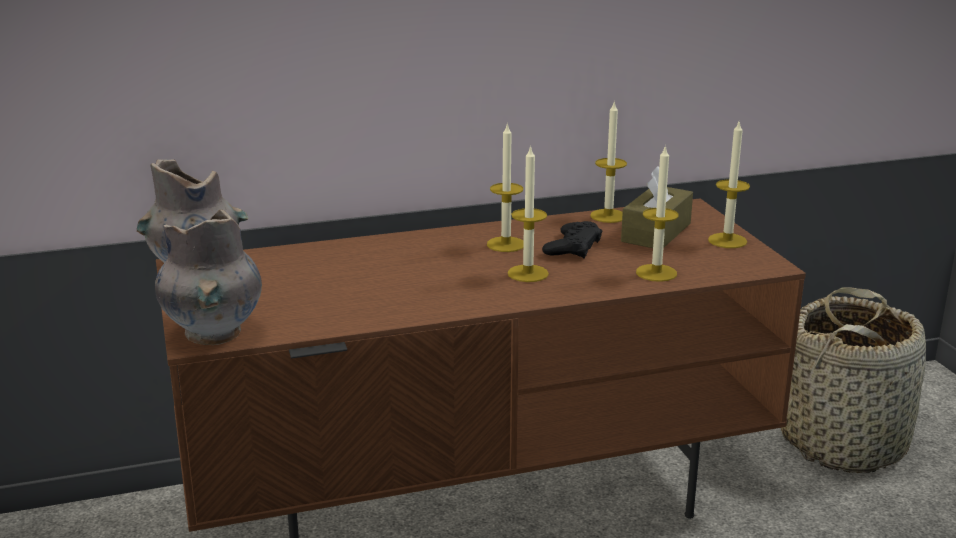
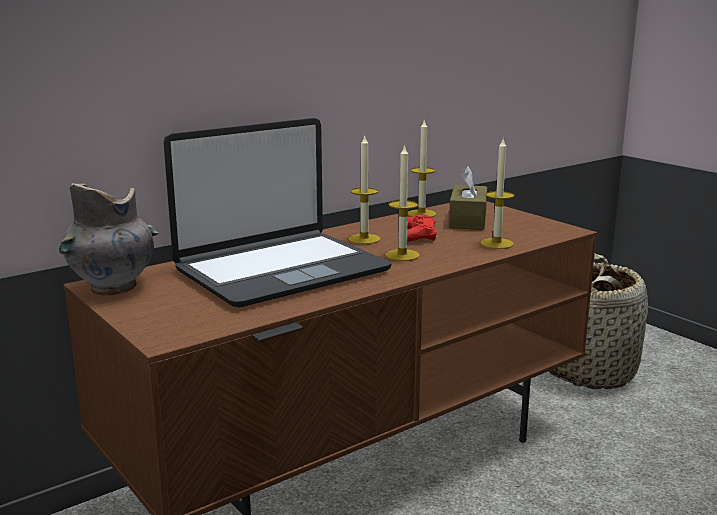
camera: 20 degrees left, 5 degrees down
(213, 333) = (174, 330): grey vase -> none
(377, 274) = (280, 270): none -> laptop
(572, 247) = (417, 235): black game controller -> red game controller
(727, 241) = (523, 219): candle -> none

